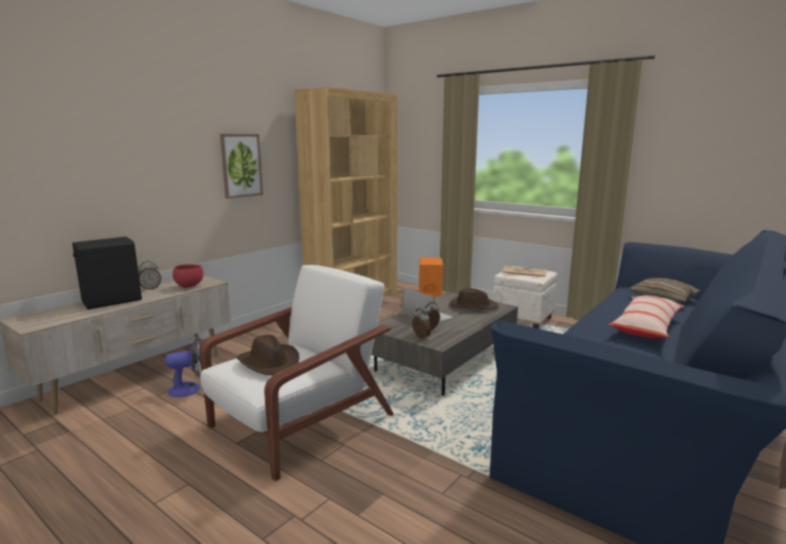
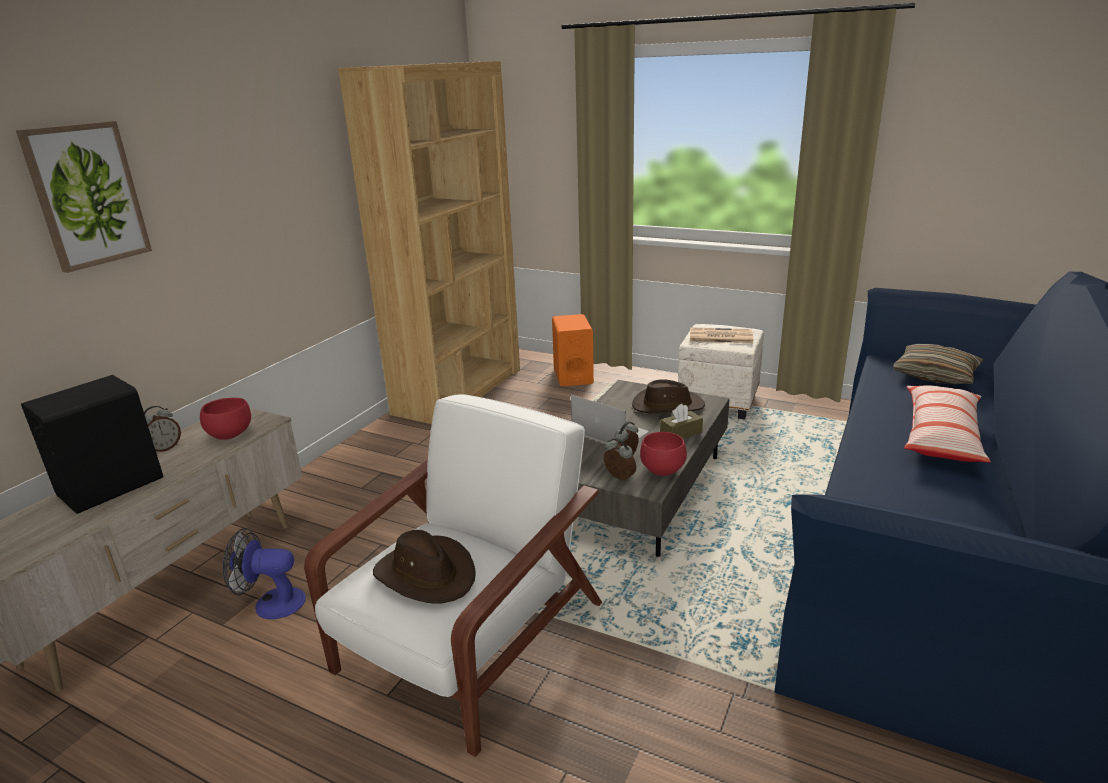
camera: 10 degrees left, 10 degrees up
(190, 389) = (271, 603): fan -> fan turned 150 degrees counterclockwise
(241, 165) = (271, 212): picture -> picture (87, 195)
(451, 336) = (661, 470): none -> red bowl
(474, 320) = (681, 433): none -> brown tissue box

